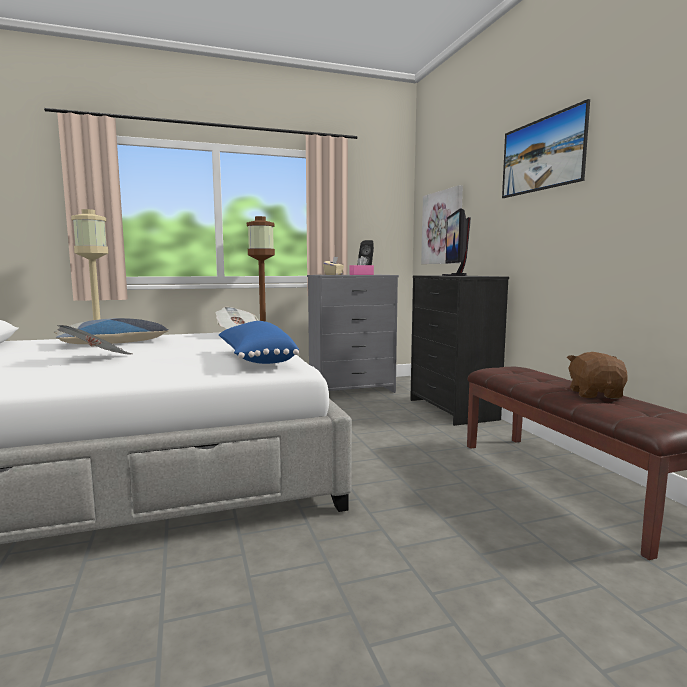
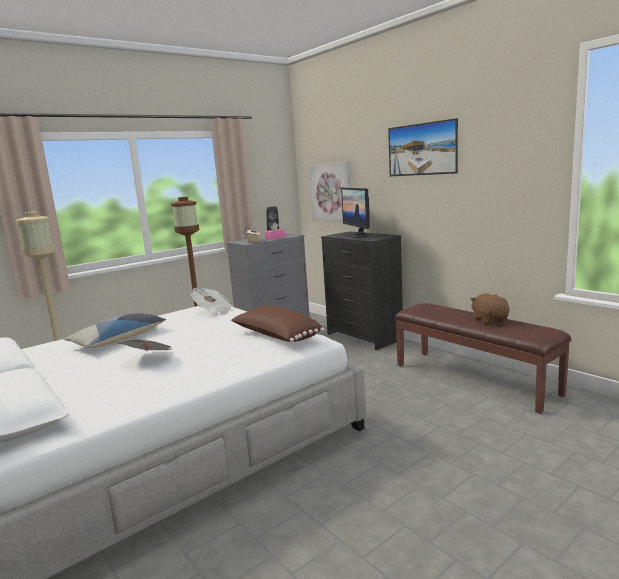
camera: 20 degrees left, 5 degrees up
(255, 359) = (276, 336): blue pillow -> brown pillow

